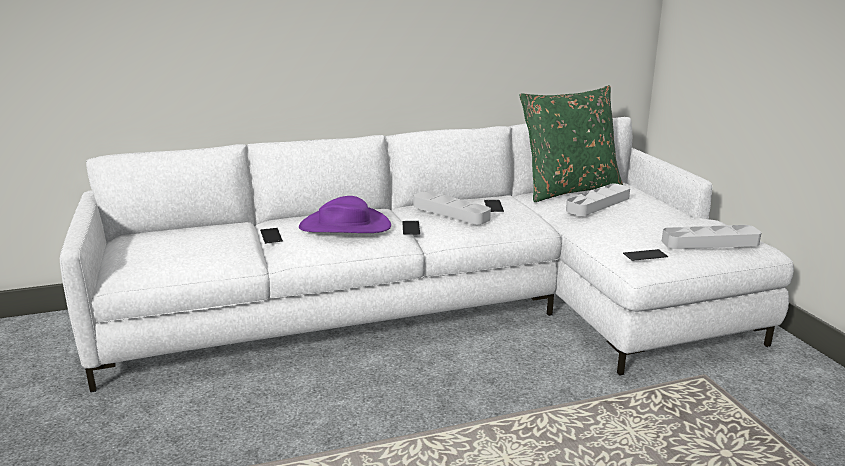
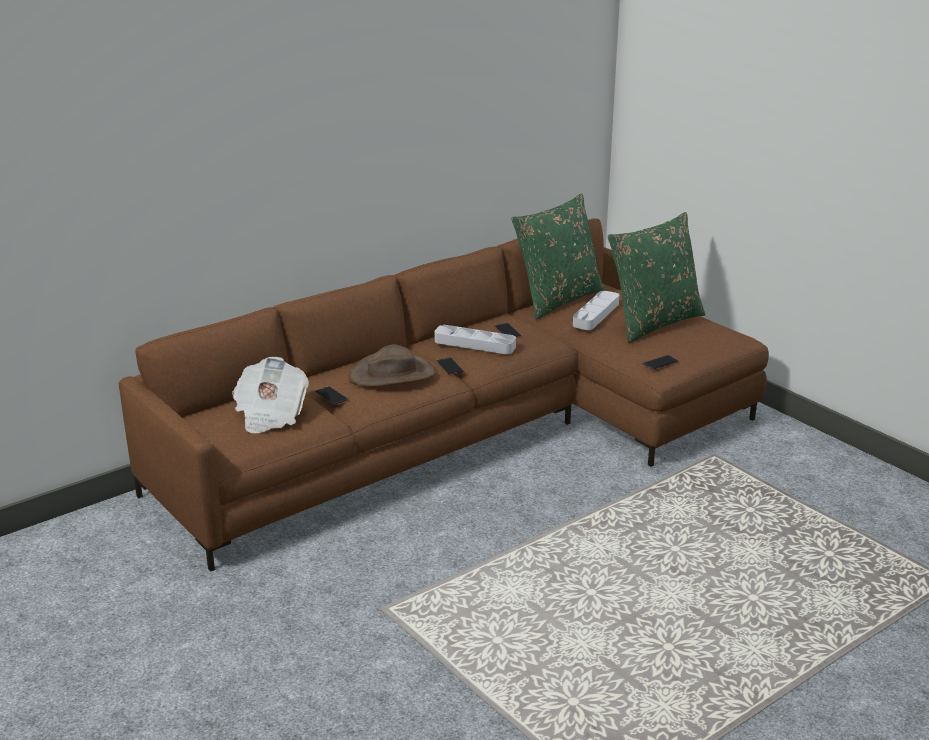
camera: 20 degrees left, 5 degrees up
(195, 242) = (270, 414): none -> newspaper
(345, 226) = (392, 374): purple hat -> brown hat
(444, 308) = (471, 434): white sofa -> brown sofa
(660, 218) = (654, 322): none -> green pillow
(710, 242) = (704, 341): grey tray -> none

